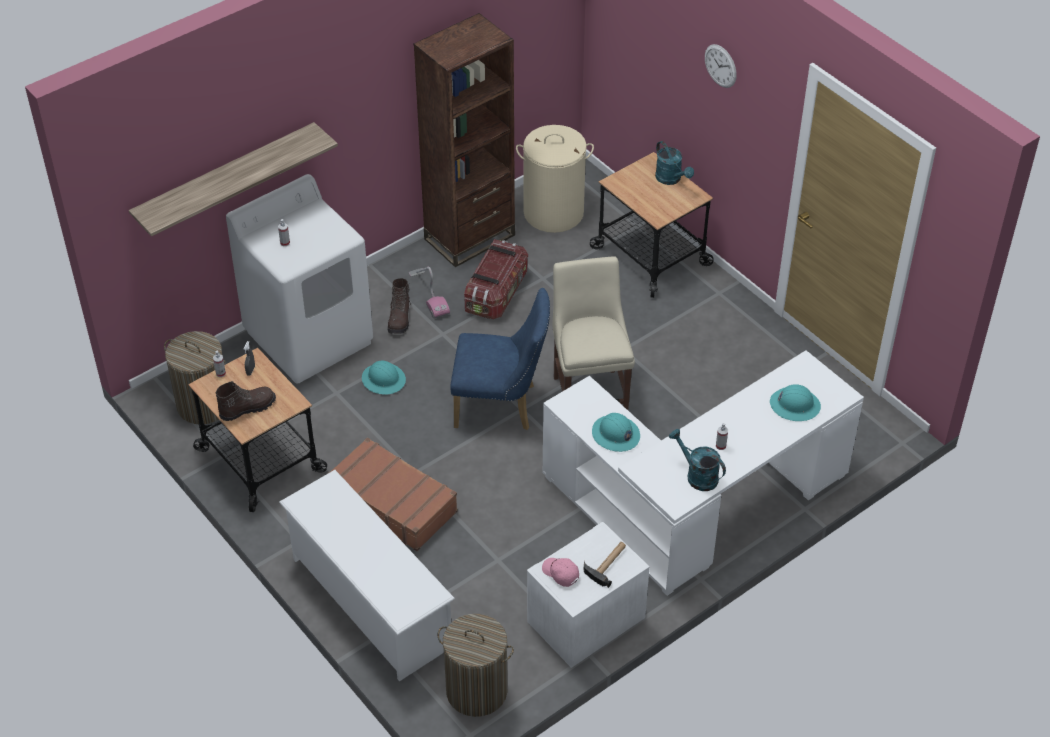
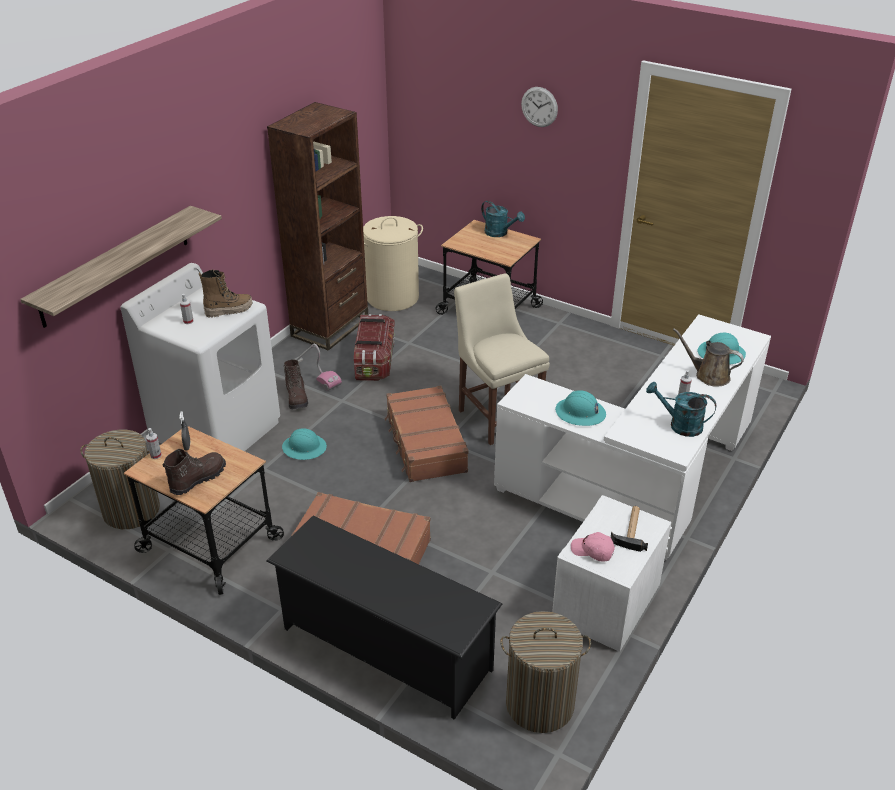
camera: 20 degrees left, 10 degrees down
(326, 238) = (229, 310): none -> boot
(370, 603) = (385, 648): white shoe rack -> black shoe rack
(501, 406) = (425, 443): blue chair -> brown suitcase
(764, 428) = (709, 375): none -> brown watering can

